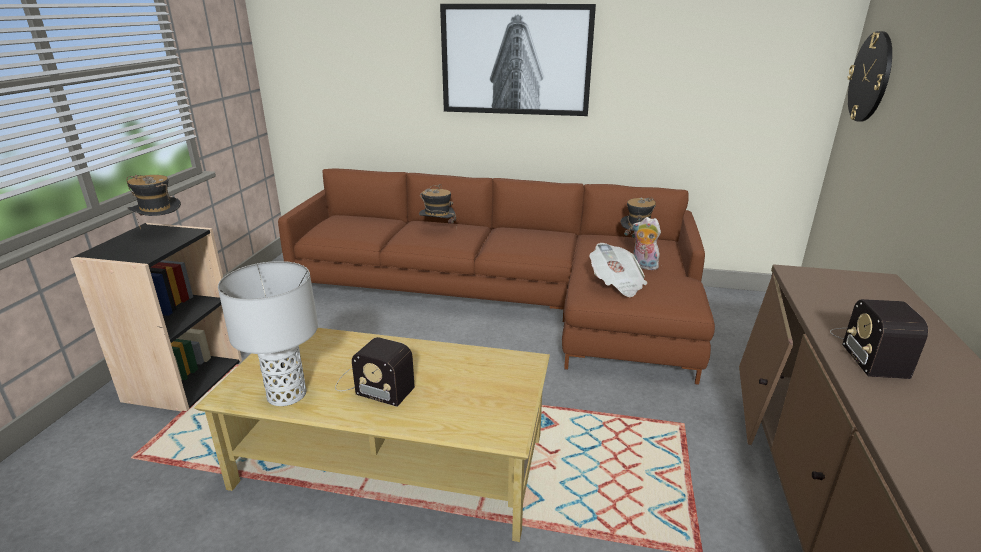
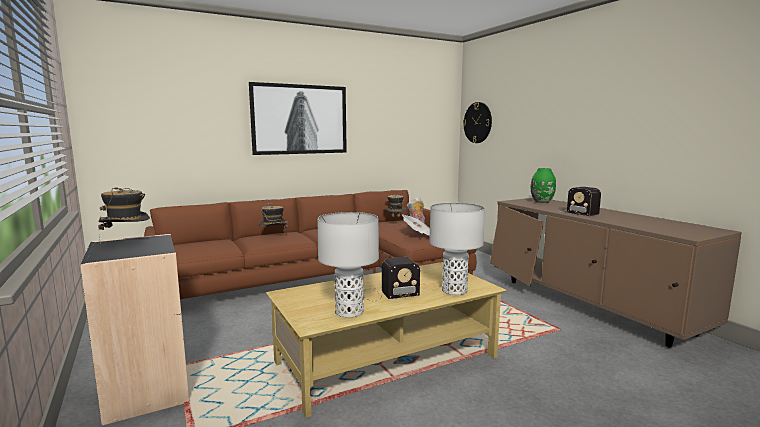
camera: 40 degrees left, 15 degrees down
(452, 420) = (454, 290): none -> white table lamp
(866, 293) = (542, 202): none -> green vase

